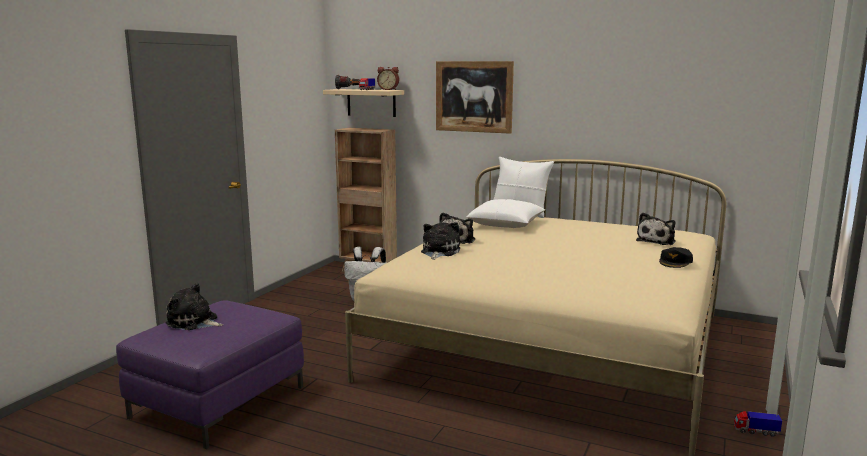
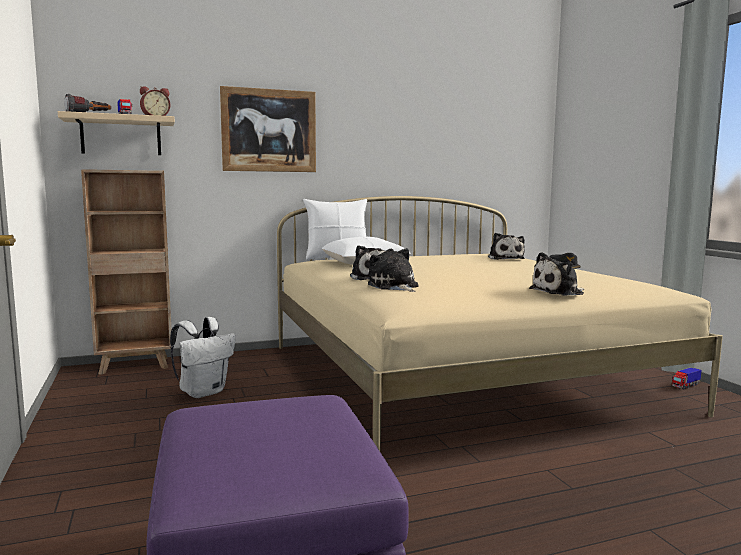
camera: 45 degrees left, 5 degrees down
(194, 322) = (237, 443): plush toy -> plush toy (559, 292)

